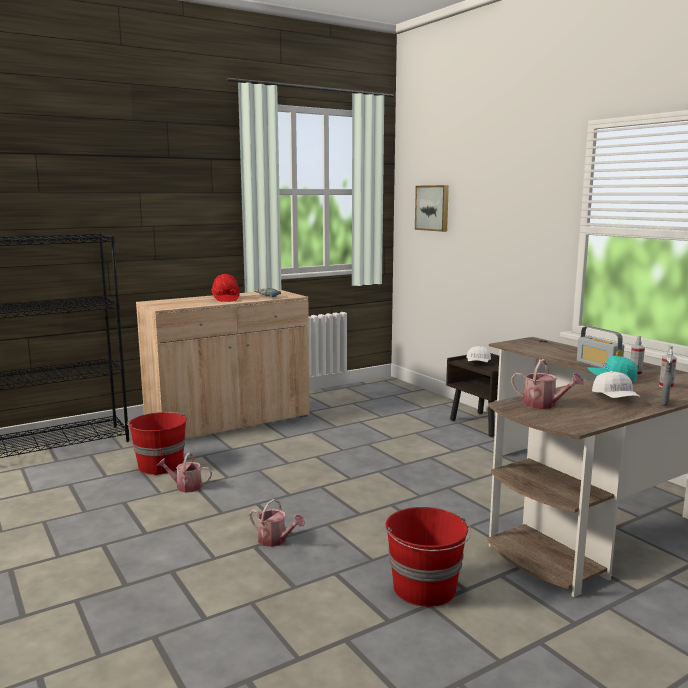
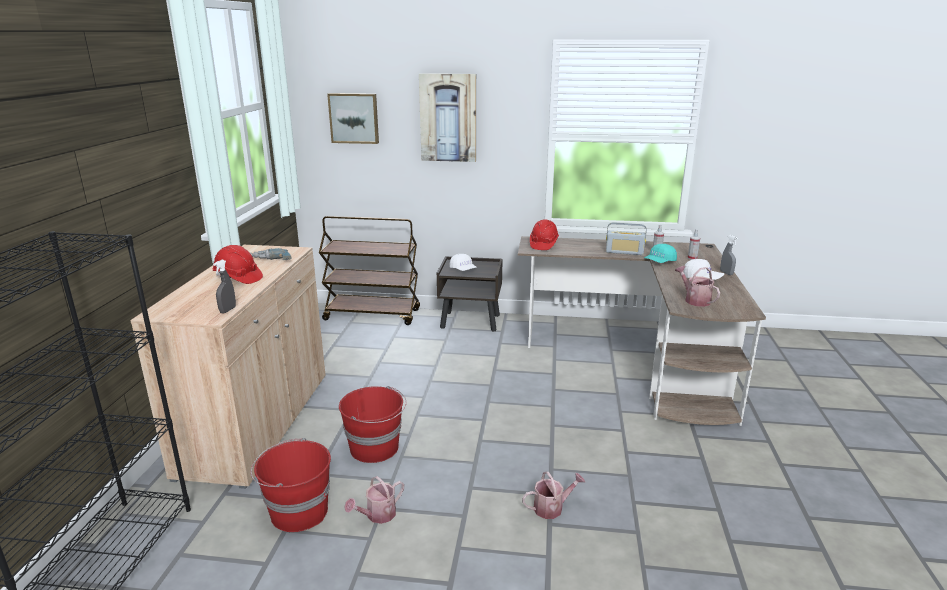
camera: 50 degrees left, 10 degrees up
(176, 307) = (228, 310): none -> grey spray bottle
(419, 396) = (373, 315): none -> brown cart
(425, 588) = (689, 473): red bucket -> red bucket (375, 448)
(497, 208) = (448, 118): none -> picture
(531, 344) = (543, 244): none -> red hard hat
(544, 405) = (694, 300): watering can -> watering can turned 105 degrees counterclockwise

